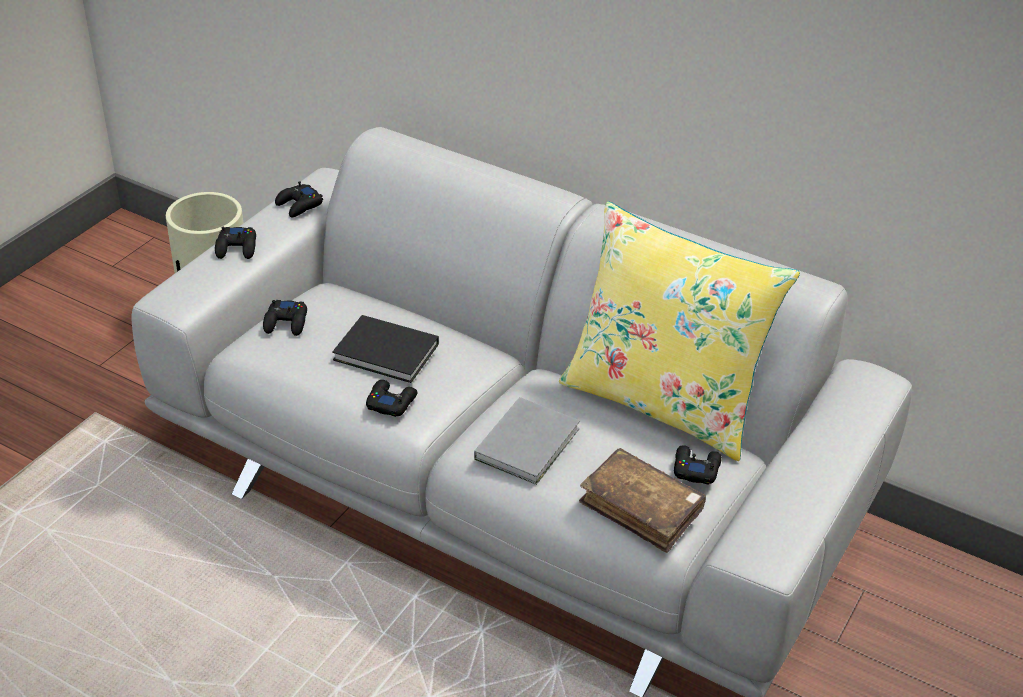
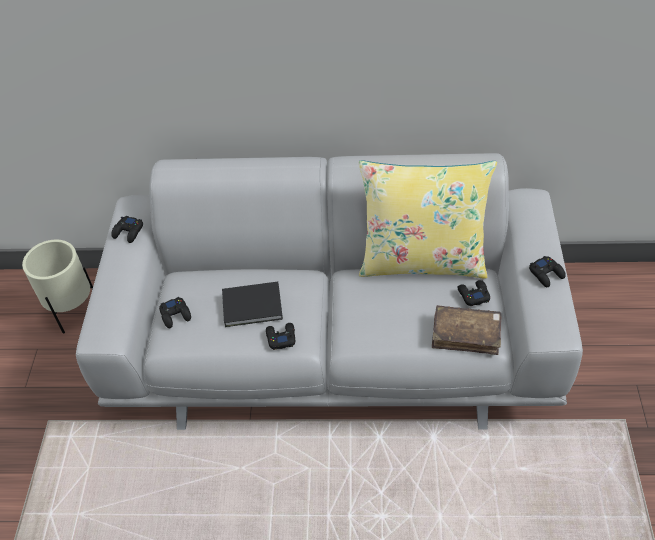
camera: 25 degrees left, 10 degrees up
(237, 248) = (113, 280): black game controller -> black game controller (546, 274)
(530, 443) = (378, 324): grey book -> none

